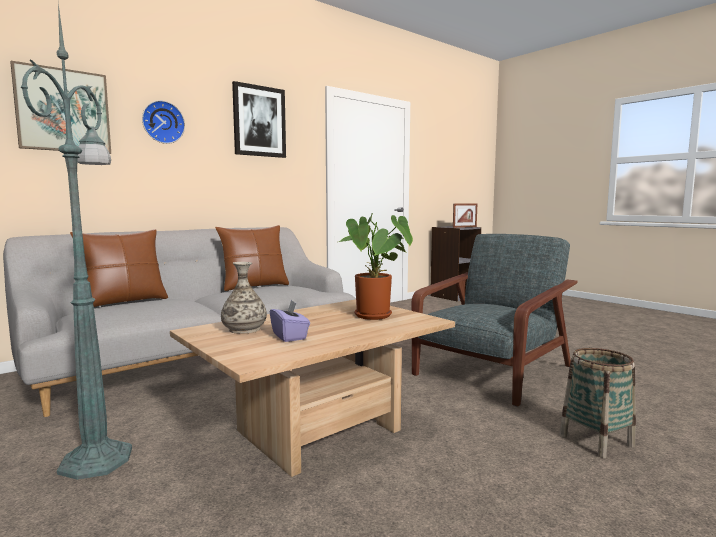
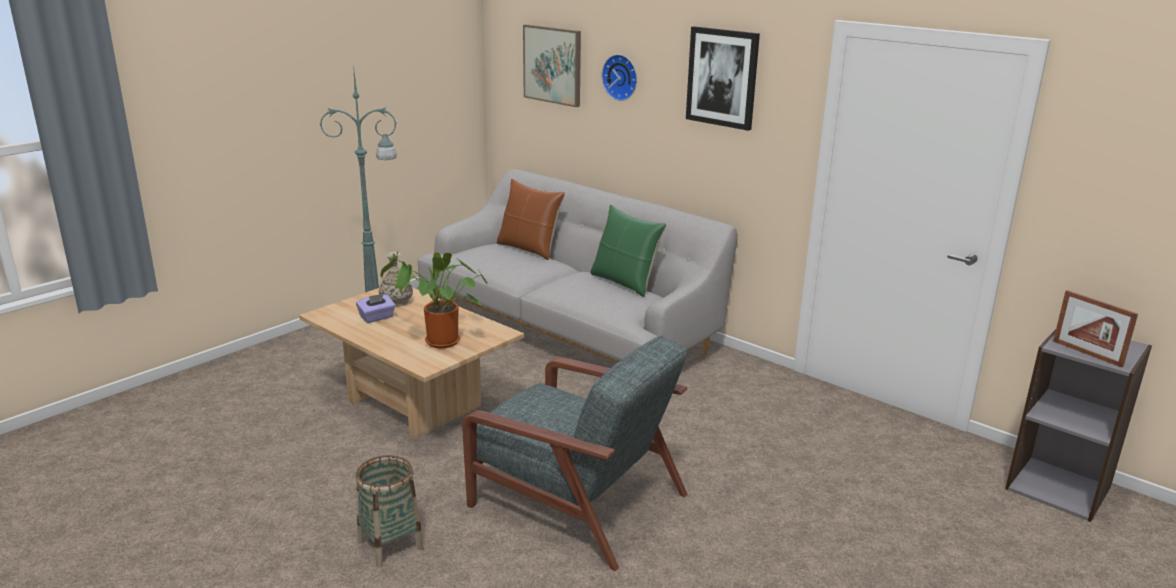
camera: 80 degrees right, 15 degrees up
(254, 286) = (624, 282): brown pillow -> green pillow

